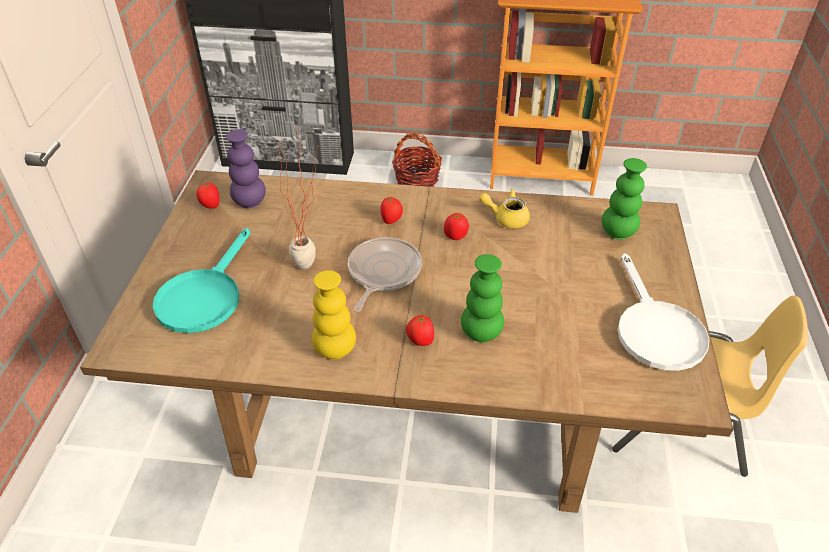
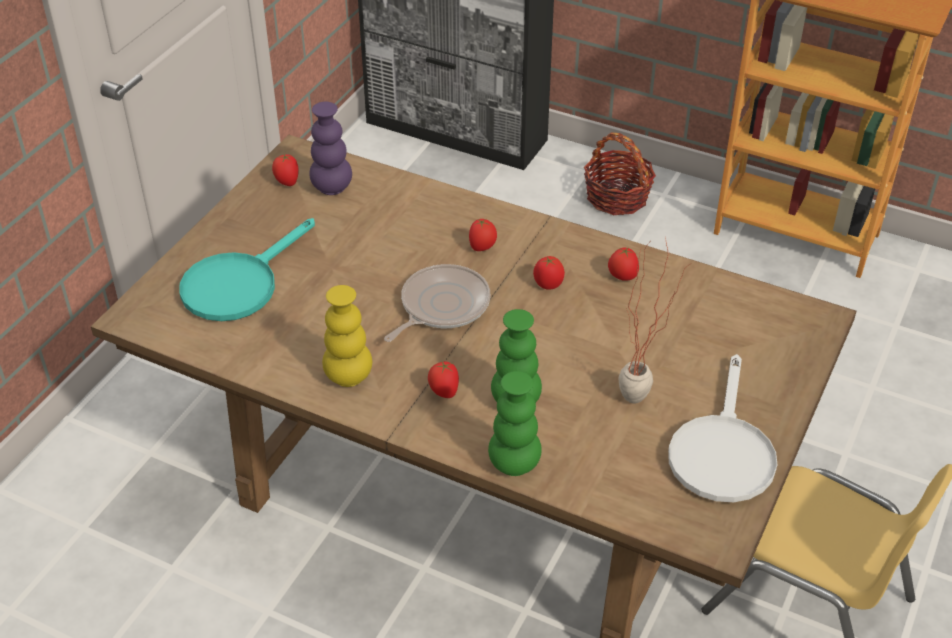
camera: 20 degrees right, 0 degrees up
(312, 266) = (367, 280): potted plant -> potted plant (643, 401)
(506, 218) = (622, 277): yellow teapot -> tomato
(617, 233) = (751, 328): green vase -> green vase (514, 464)

